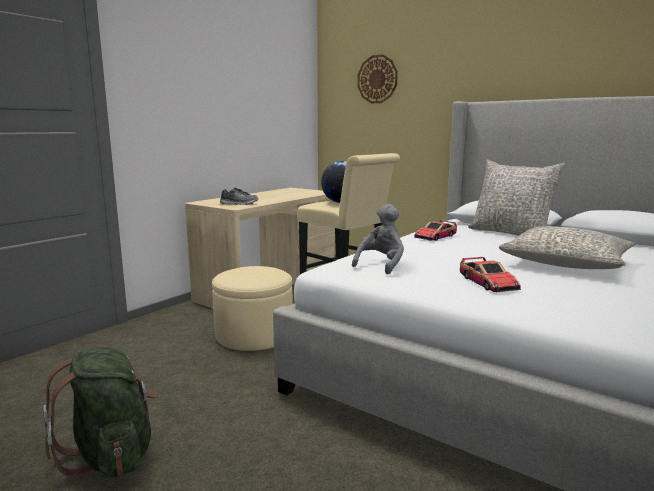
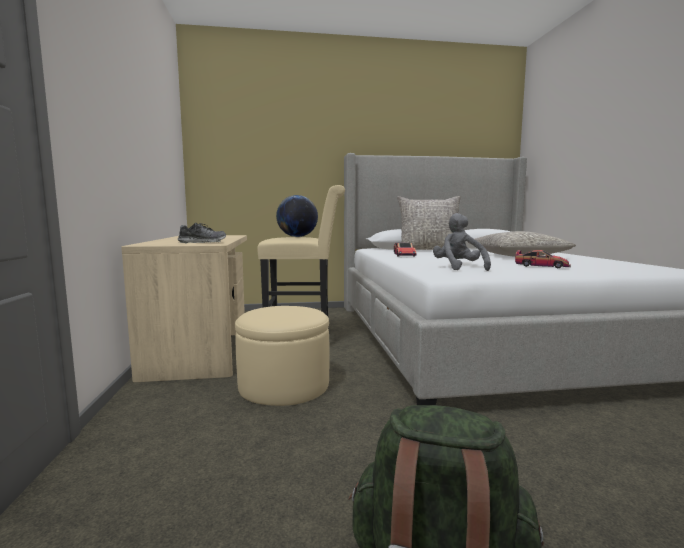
camera: 45 degrees left, 5 degrees down
(377, 79) = (257, 130): wall clock -> none

